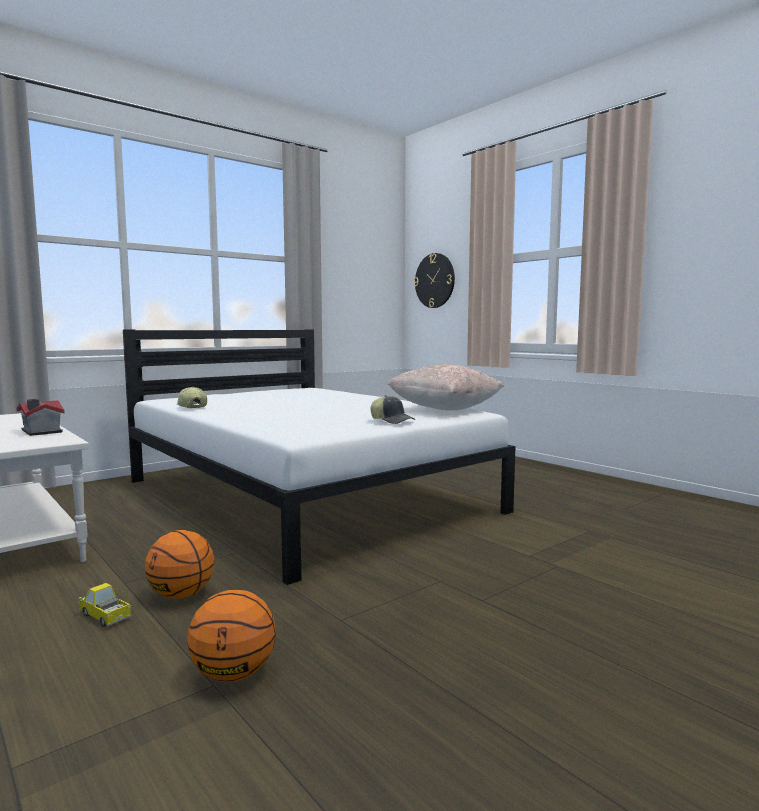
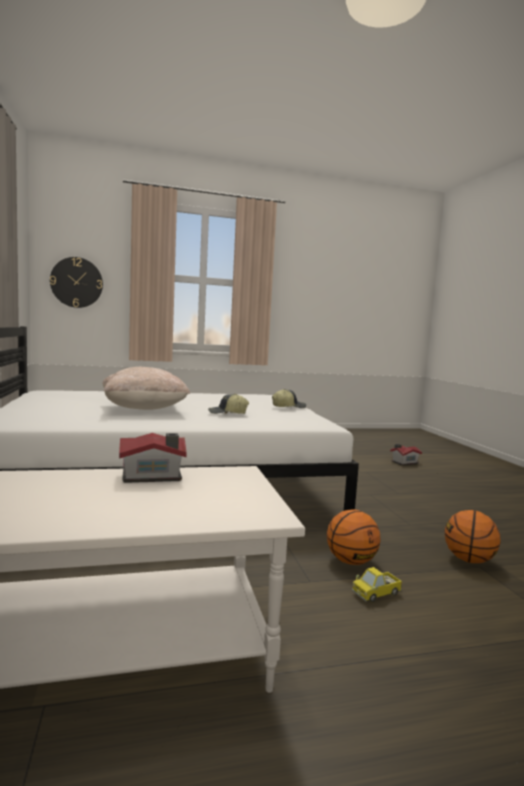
camera: 65 degrees left, 0 degrees up
(191, 407) = (107, 423): cap -> cap (227, 413)
(444, 410) = (253, 396): beige pillow -> beige pillow (143, 409)
(699, 589) = (403, 462): none -> toy house

